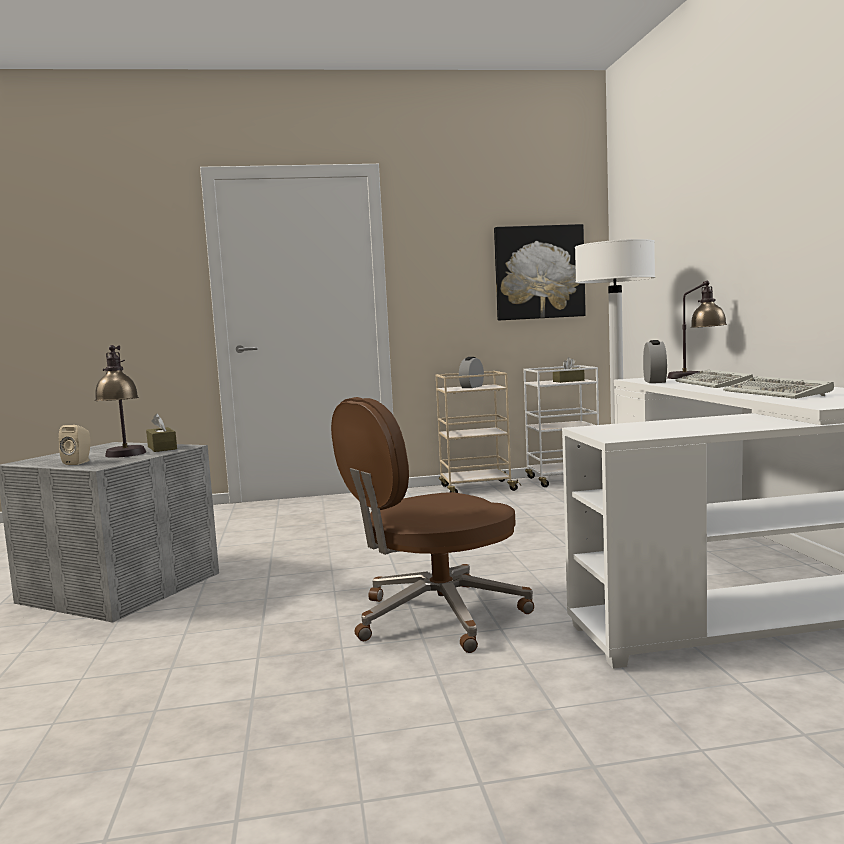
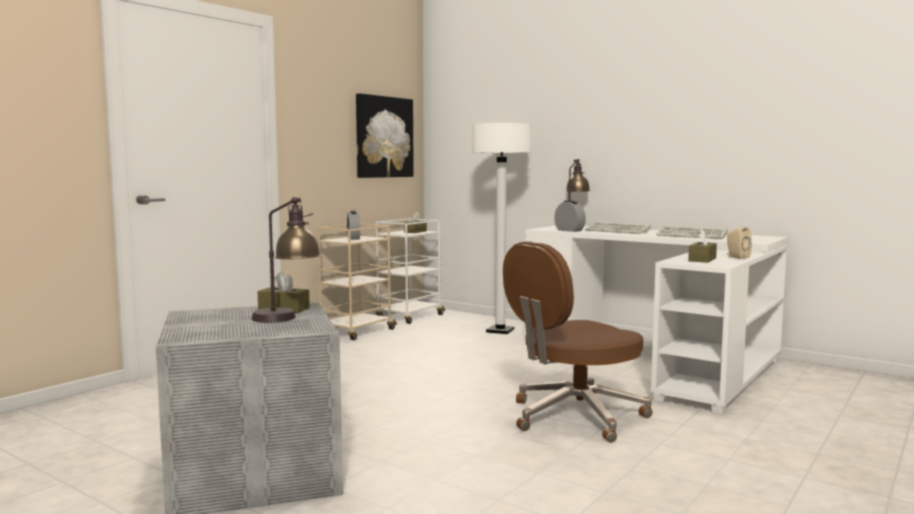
camera: 45 degrees left, 0 degrees up
(79, 462) = (267, 330): beige speaker -> beige speaker (736, 257)
(436, 617) = (574, 417): brown office chair -> brown office chair turned 45 degrees clockwise
(641, 428) = (702, 260): none -> brown tissue box

